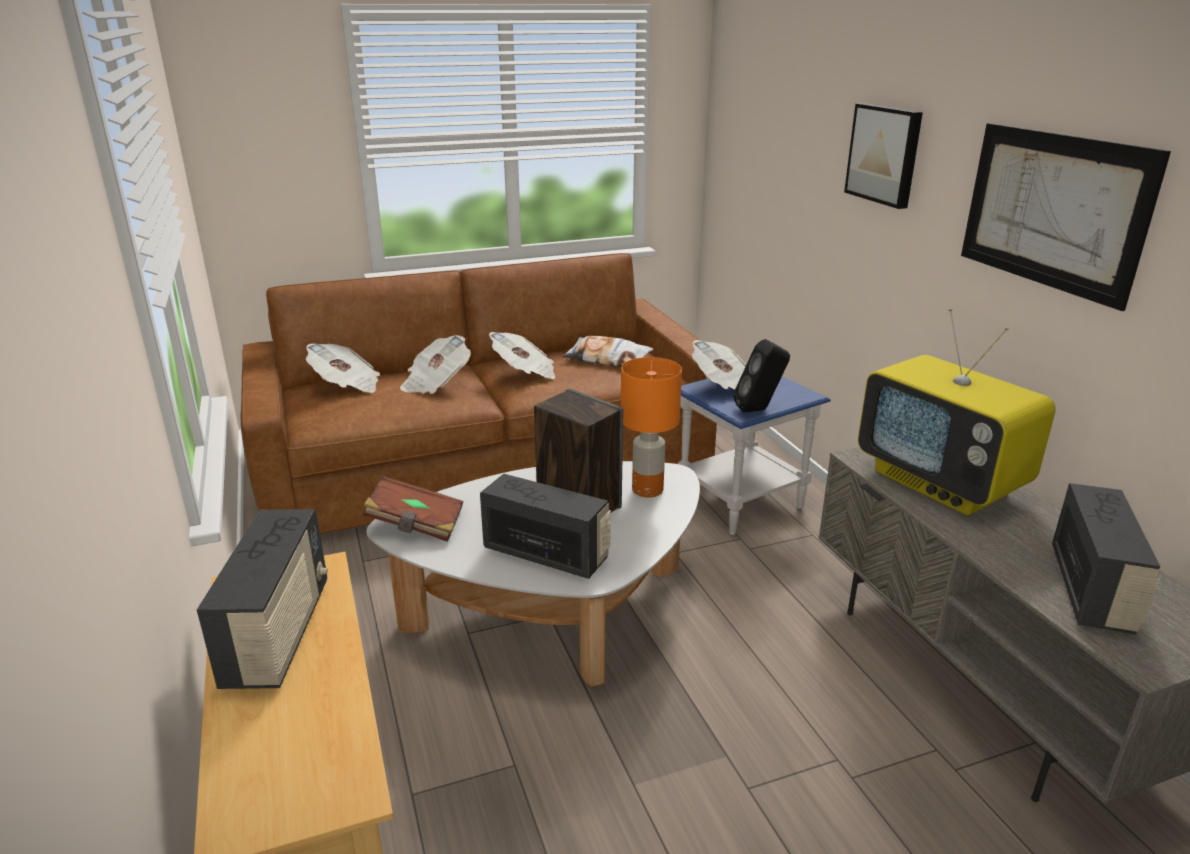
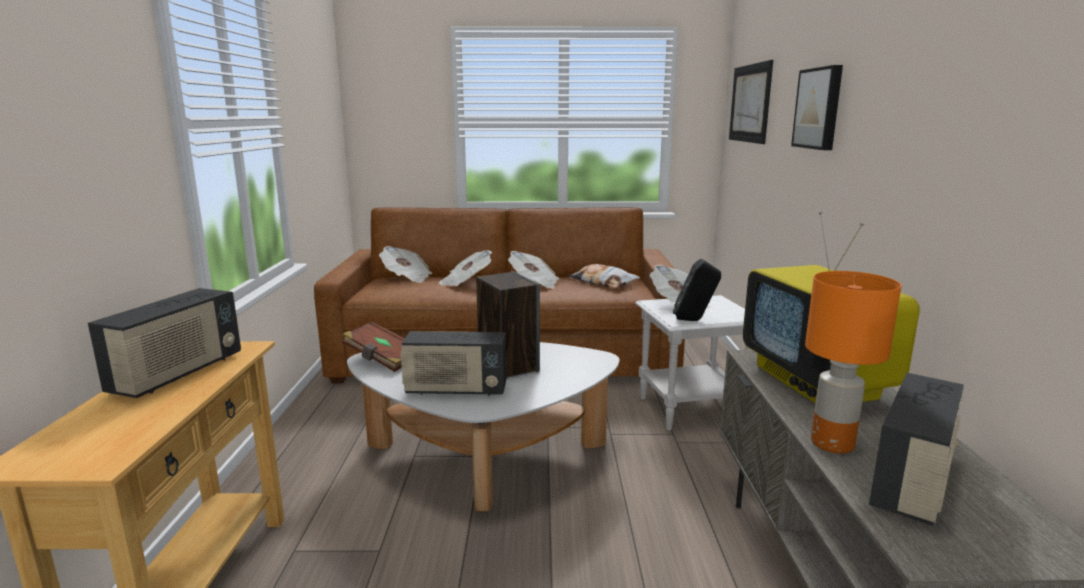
camera: 20 degrees right, 10 degrees down
(546, 554) = (456, 390): radio -> radio turned 135 degrees clockwise
(648, 490) = (570, 364): orange table lamp -> orange table lamp (833, 444)
(740, 503) = (689, 409): blue side table -> white side table
(1052, 210) = (928, 123): picture -> picture (749, 103)

